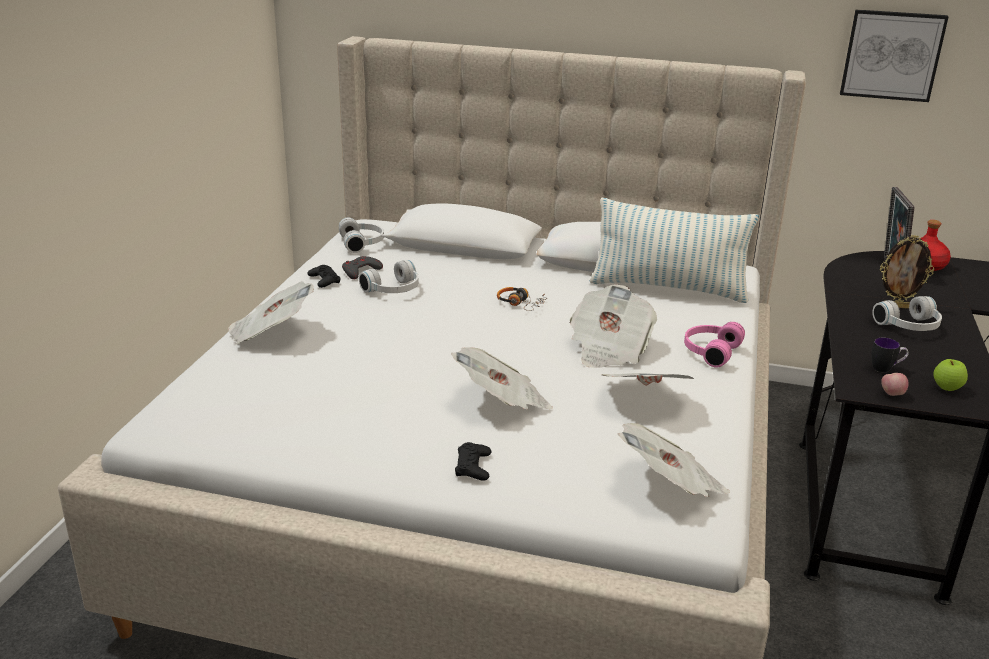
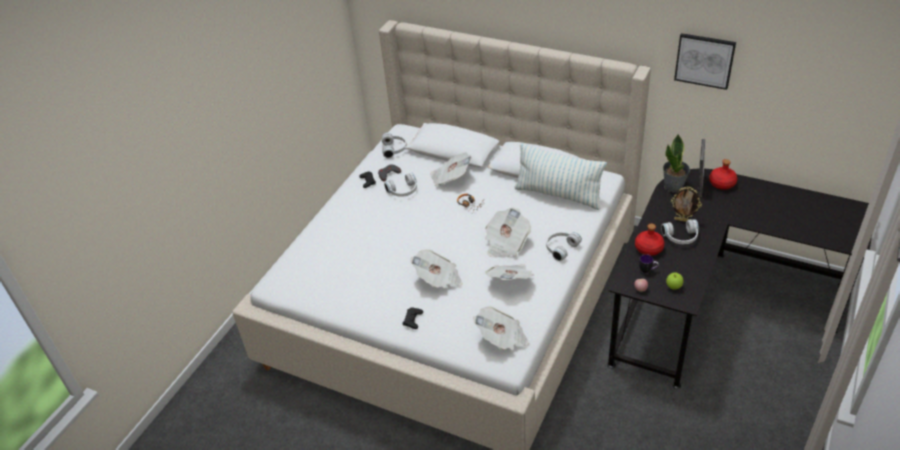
camera: 15 degrees right, 15 degrees up
(270, 333) = (333, 223): newspaper -> newspaper (450, 178)
(709, 351) = (560, 248): pink headphones -> white headphones
(852, 270) = (673, 186): none -> potted plant
(867, 342) = (649, 248): none -> red bottle

